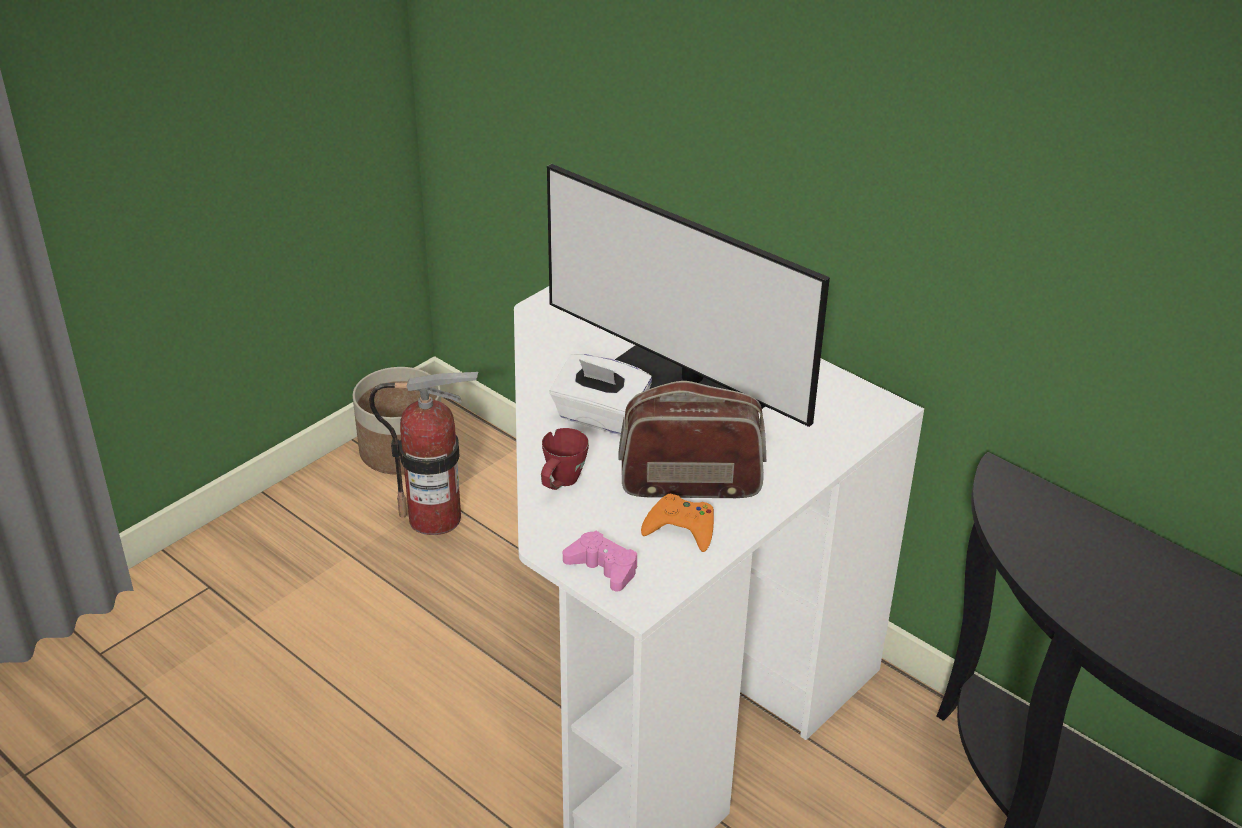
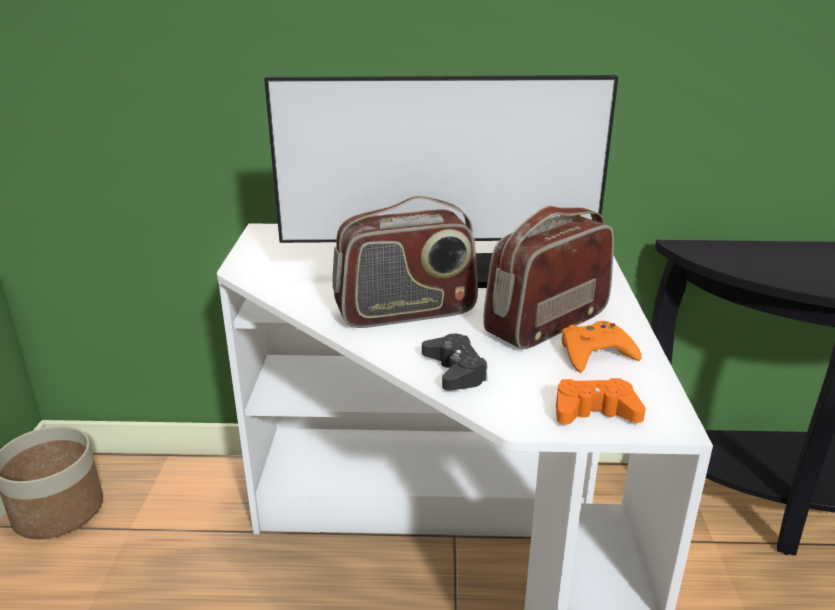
camera: 40 degrees left, 10 degrees down
(435, 517) = (140, 547): fire extinguisher -> none
(560, 485) = (455, 370): red mug -> black game controller
(600, 417) = (406, 312): white tissue box -> radio
(603, 567) = (594, 412): pink game controller -> orange game controller

